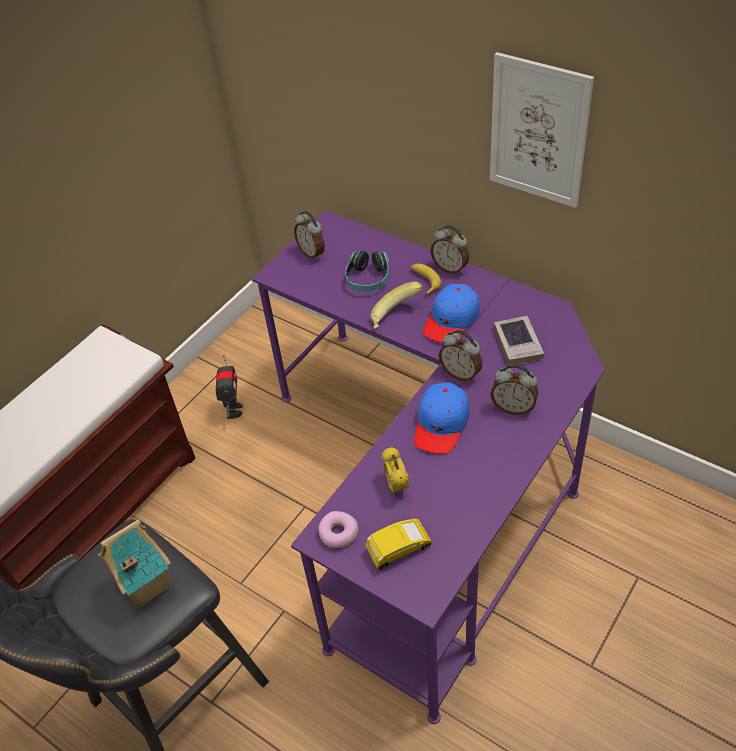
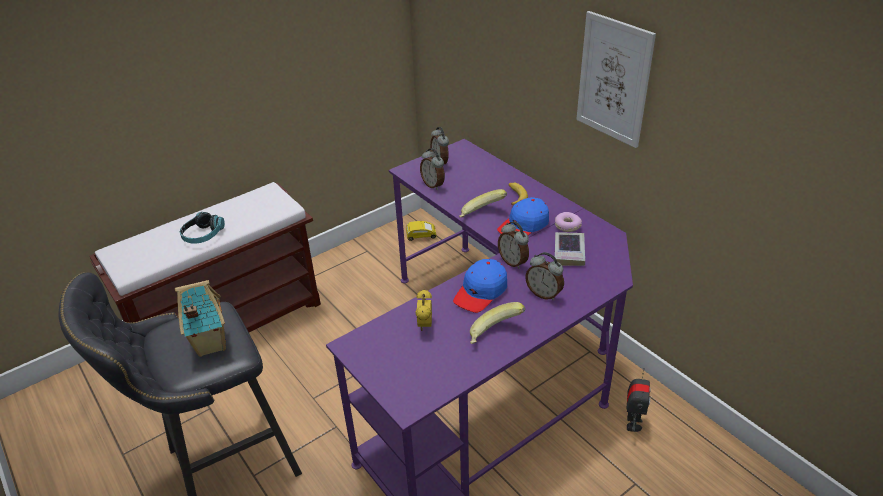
camera: 15 degrees right, 10 degrees down
(233, 410) = (362, 279): toy robot -> toy robot (633, 423)
(338, 533) = (364, 345): donut -> donut (567, 226)
(368, 279) = (473, 186): headphones -> headphones (203, 235)
(399, 550) = (405, 368): yellow toy car -> yellow toy car (421, 236)
(450, 268) = (540, 192): alarm clock -> alarm clock (433, 185)
(482, 477) = (495, 335): none -> banana

